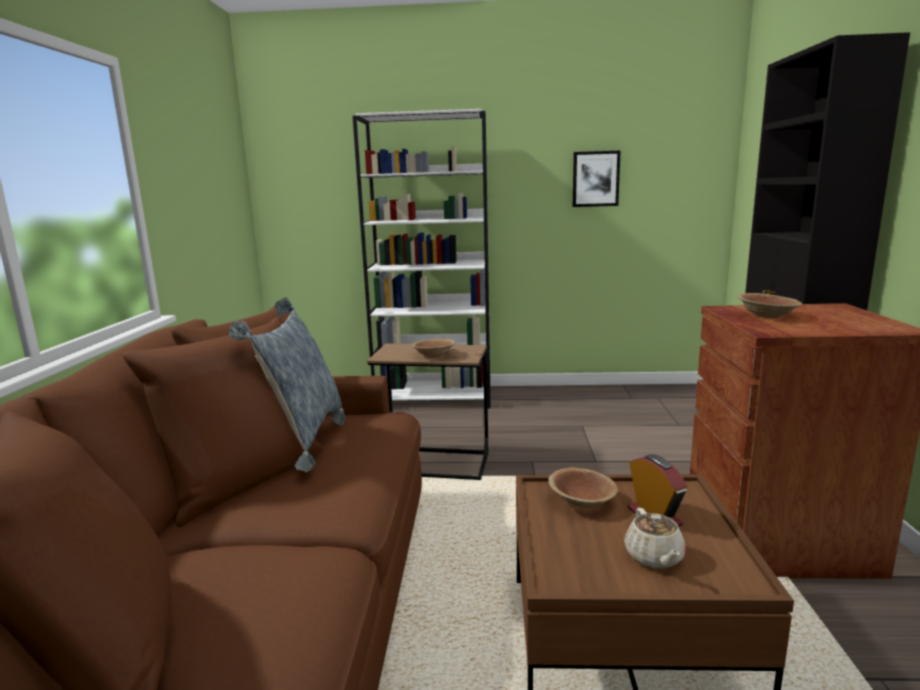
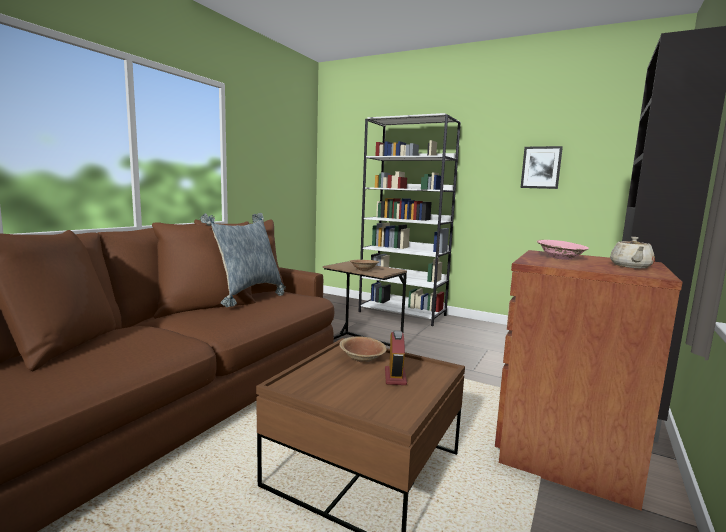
camera: 25 degrees right, 5 degrees down
(654, 557) = (360, 393): beige teapot -> beige teapot (630, 266)
(766, 316) = (560, 258): brown bowl -> pink bowl

